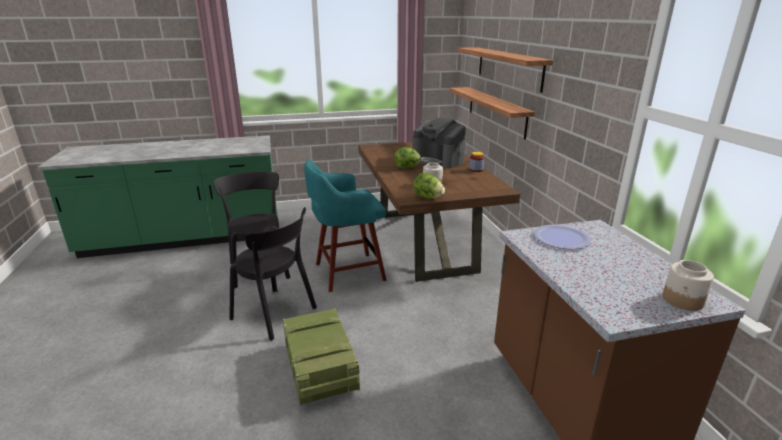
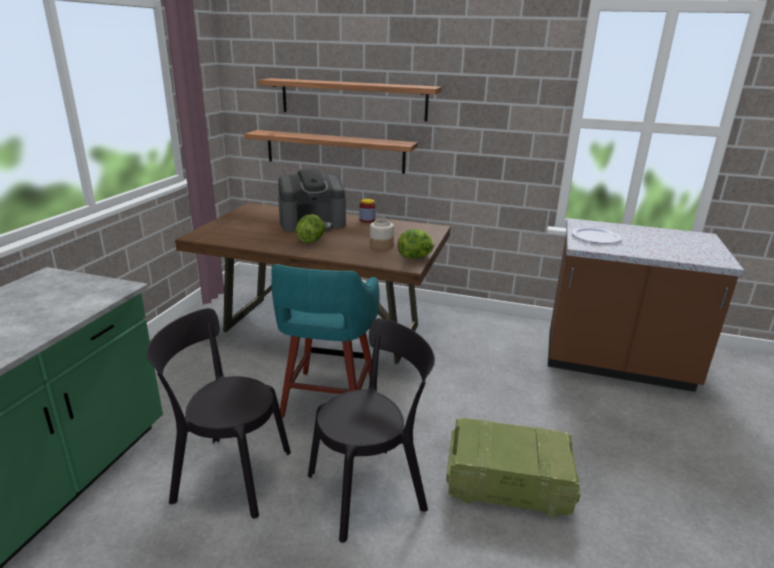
camera: 60 degrees left, 0 degrees up
(683, 300) = (703, 241): jar -> none

